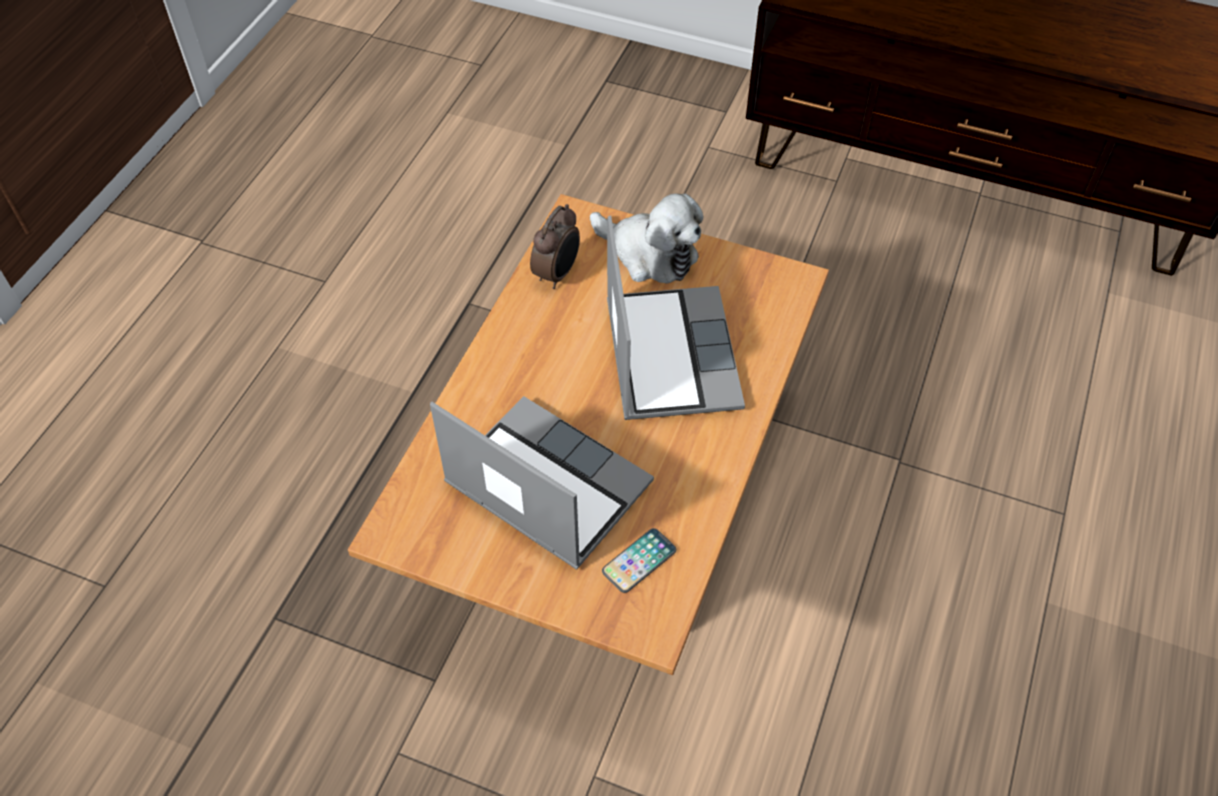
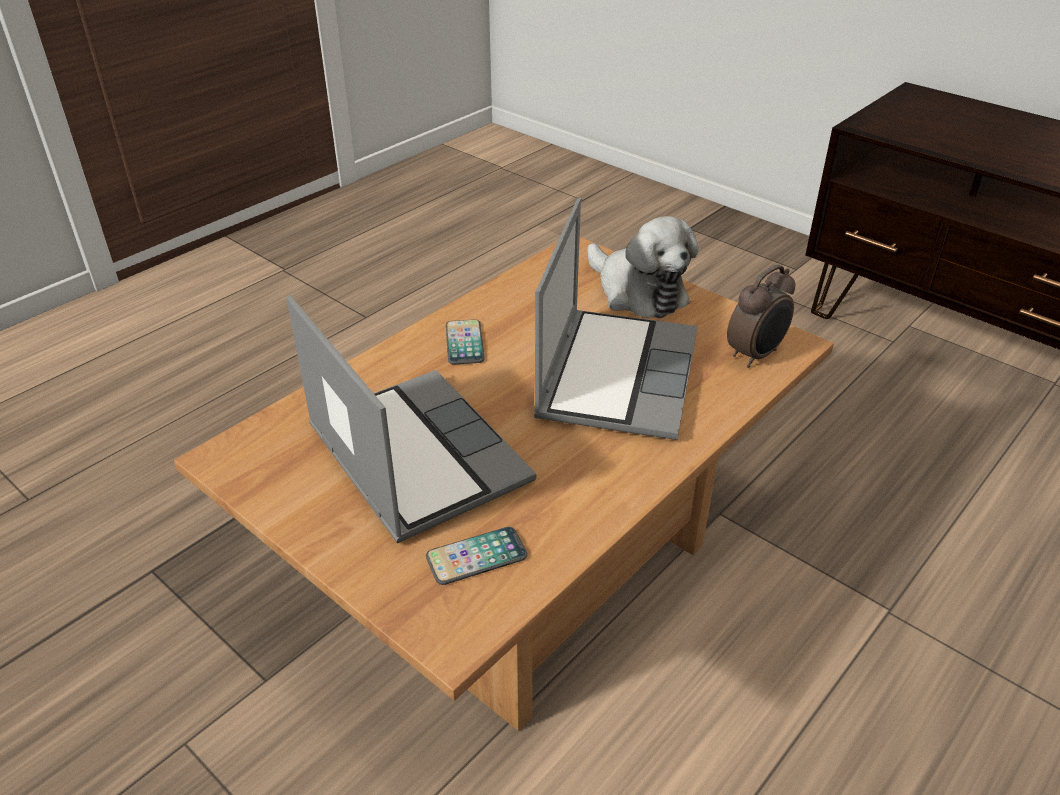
camera: 20 degrees right, 15 degrees down
(527, 355) = (464, 343): none -> phone
(557, 274) = (534, 288): alarm clock -> alarm clock (756, 355)

